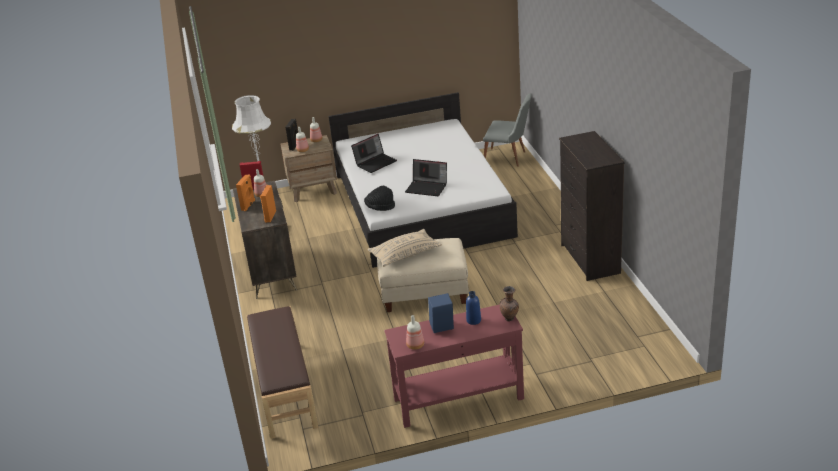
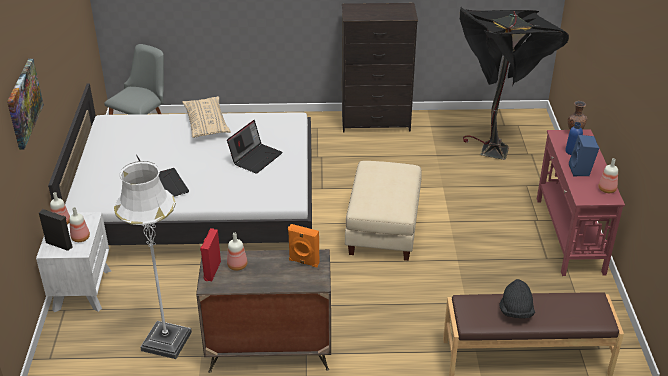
camera: 80 degrees left, 5 degrees up
(248, 205) = (260, 280): orange speaker -> none
(313, 190) = (82, 289): brown nightstand -> white nightstand
(316, 53) = (23, 103): none -> picture
(380, 207) = (278, 196): black hat -> black hat (516, 311)
(405, 254) = (384, 196): beige pillow -> beige pillow (206, 124)
(591, 336) = (496, 147): none -> black floor lamp

